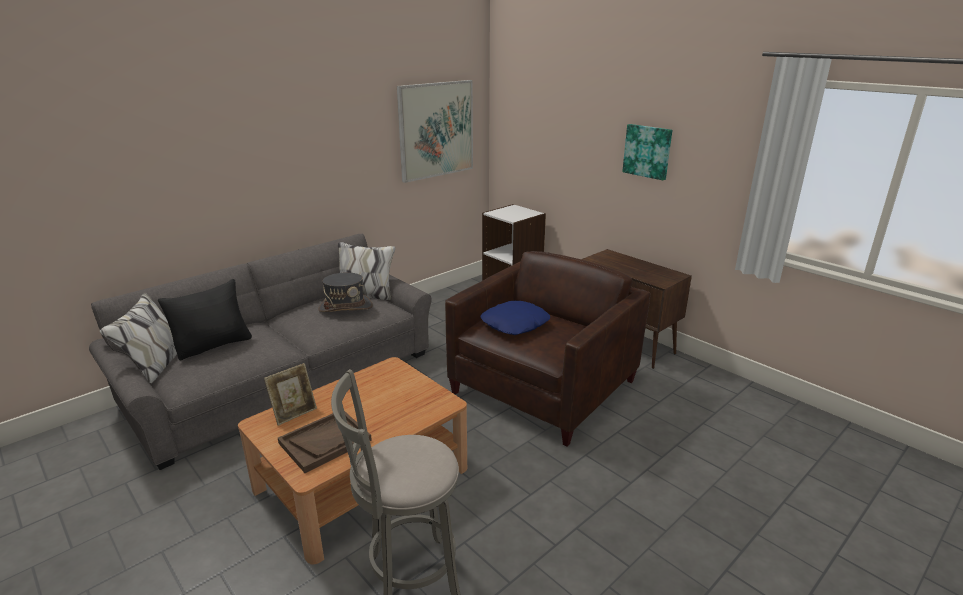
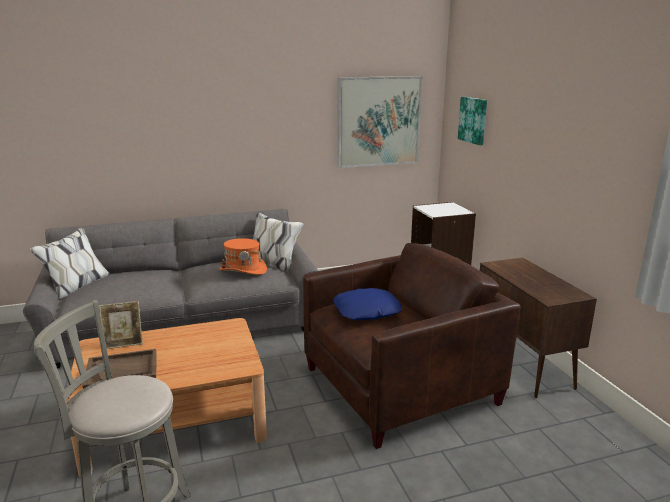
camera: 25 degrees right, 5 degrees down
(213, 345) = (121, 280): black pillow -> none
(345, 307) = (243, 270): grey hat -> orange hat
(647, 151) = (565, 152): picture -> picture (473, 120)

